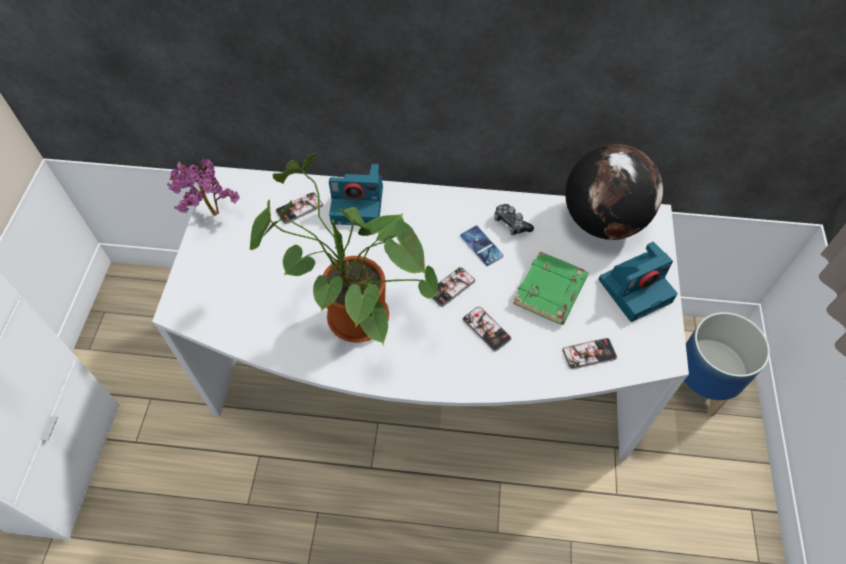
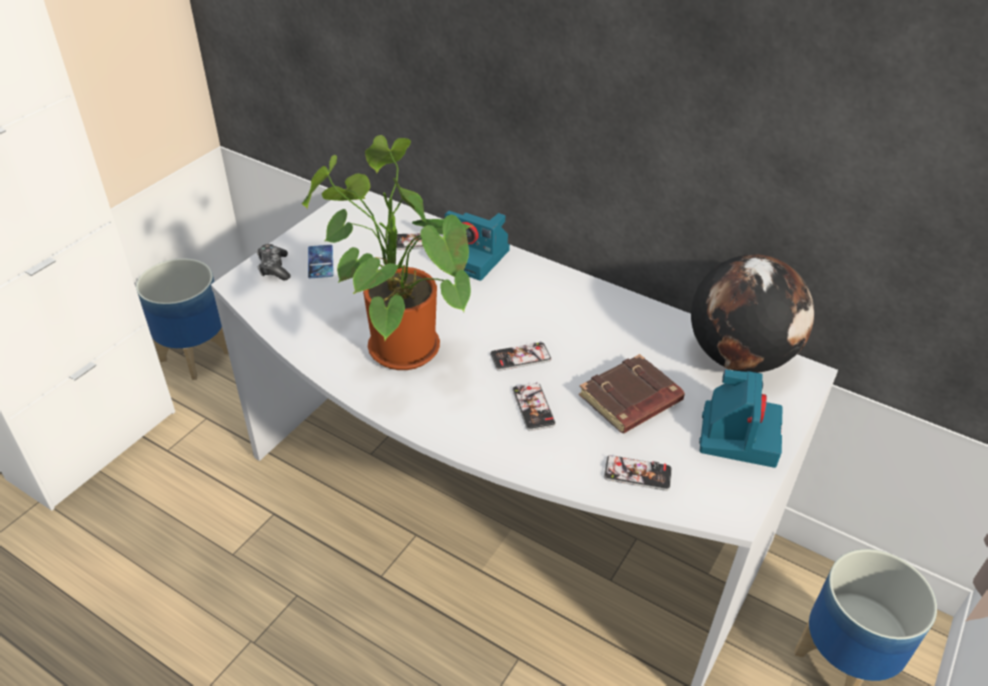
camera: 25 degrees right, 15 degrees down
(104, 347) = (195, 357): none -> planter
(211, 217) = (324, 223): potted plant -> none
(481, 246) = (579, 333): phone -> phone (320, 262)
(511, 223) = (627, 324): game controller -> game controller (274, 268)
(550, 292) = (630, 400): green book -> brown book
(636, 289) = (738, 434): camera -> camera turned 75 degrees counterclockwise

